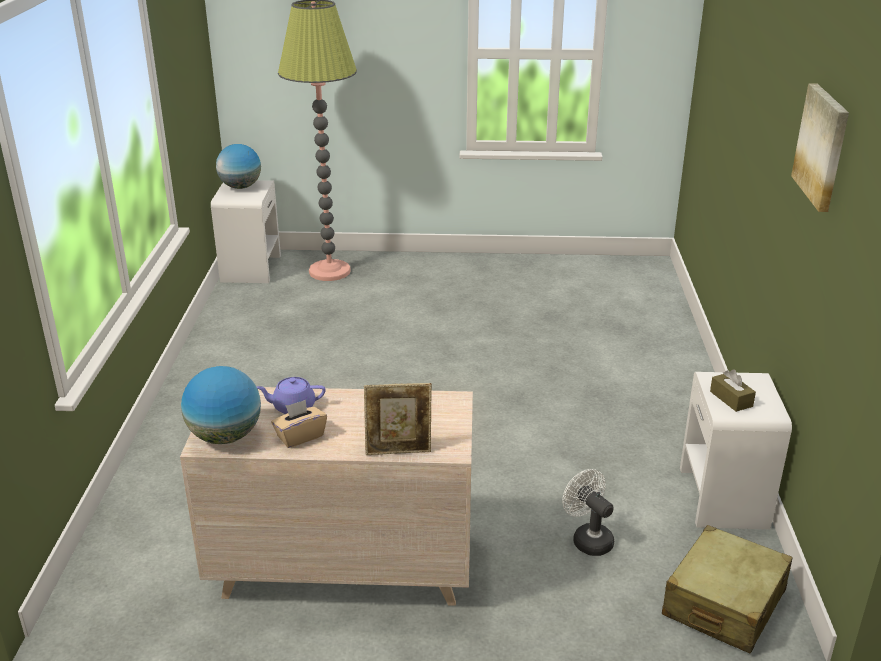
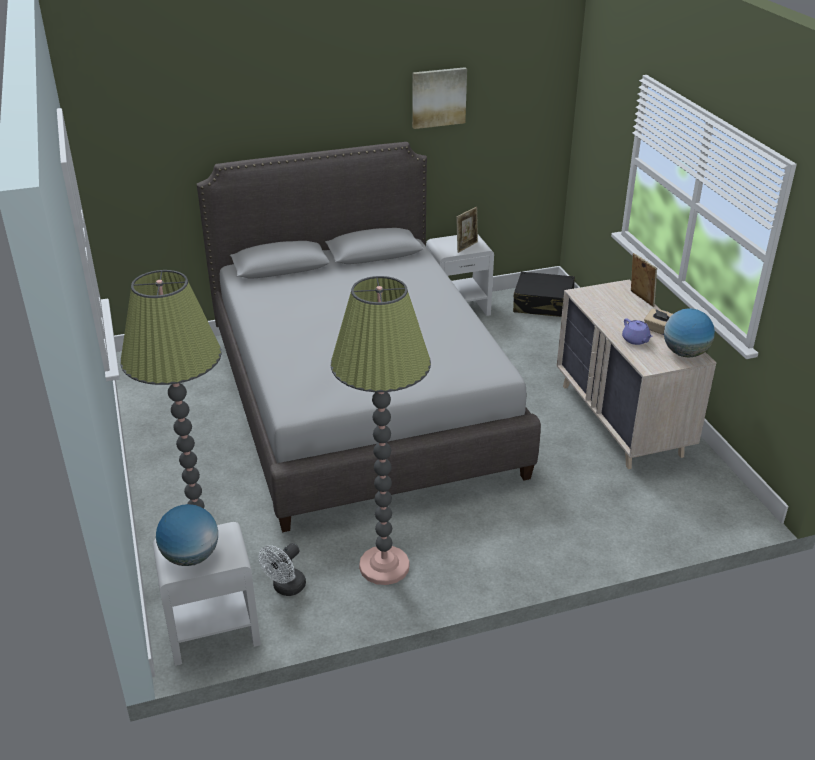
camera: 110 degrees left, 5 degrees up
(246, 340) = (384, 566): none -> floor lamp
(508, 372) = (361, 401): none -> grey bed
(588, 539) = (527, 345): white fan -> white fan (286, 588)
(723, 603) = (543, 304): beige suitcase -> black suitcase
(731, 399) = (466, 246): brown tissue box -> picture frame

